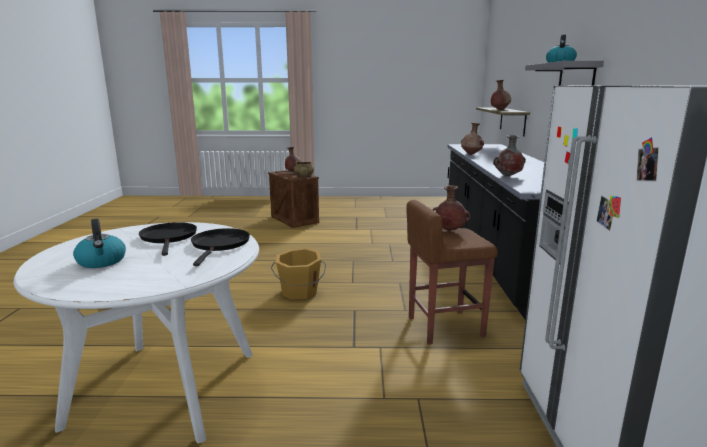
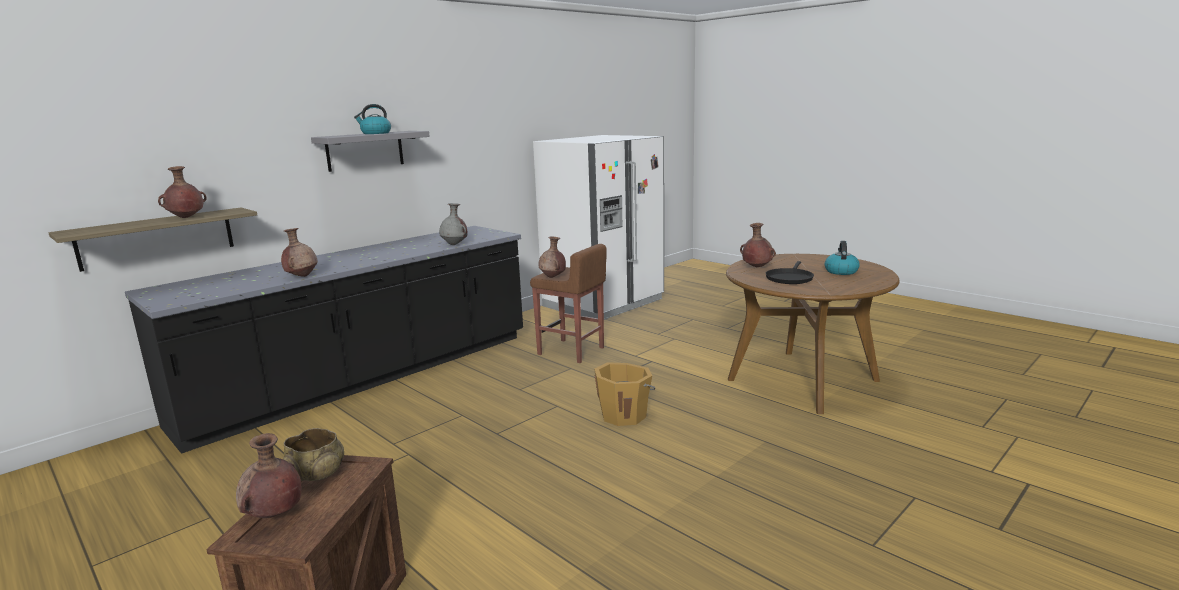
camera: 135 degrees left, 0 degrees up
(165, 387) = (802, 380): white dining table -> brown dining table
(220, 245) = (756, 267): black frying pan -> brown vase

